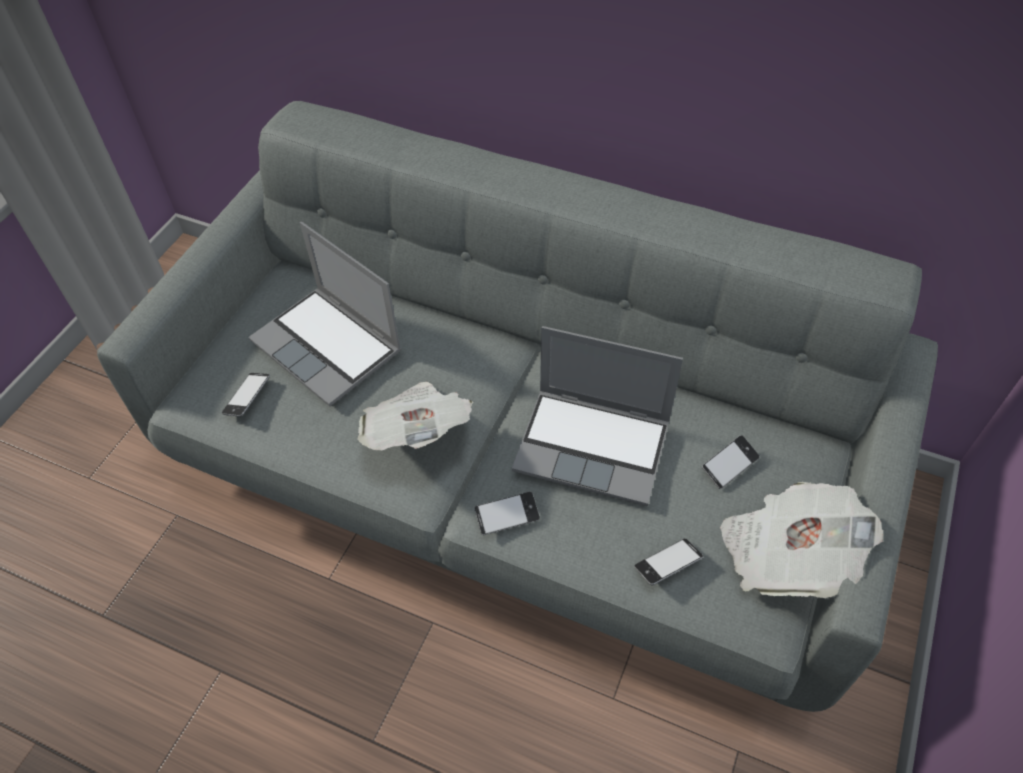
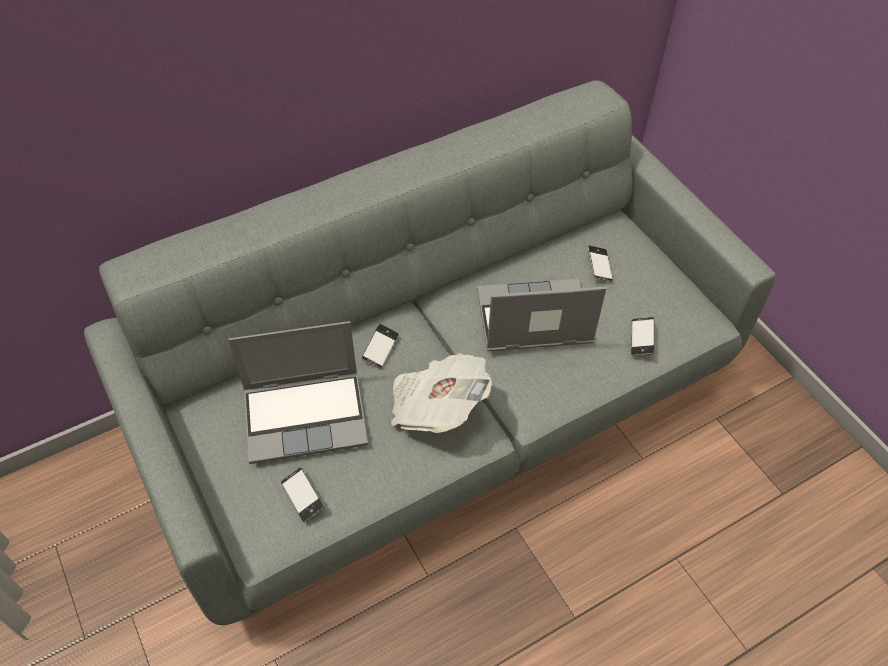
camera: 55 degrees left, 0 degrees up
(507, 516) = (544, 397): phone -> phone (380, 348)
(594, 446) = (532, 319): laptop -> laptop turned 150 degrees counterclockwise
(786, 554) = (676, 283): newspaper -> none

